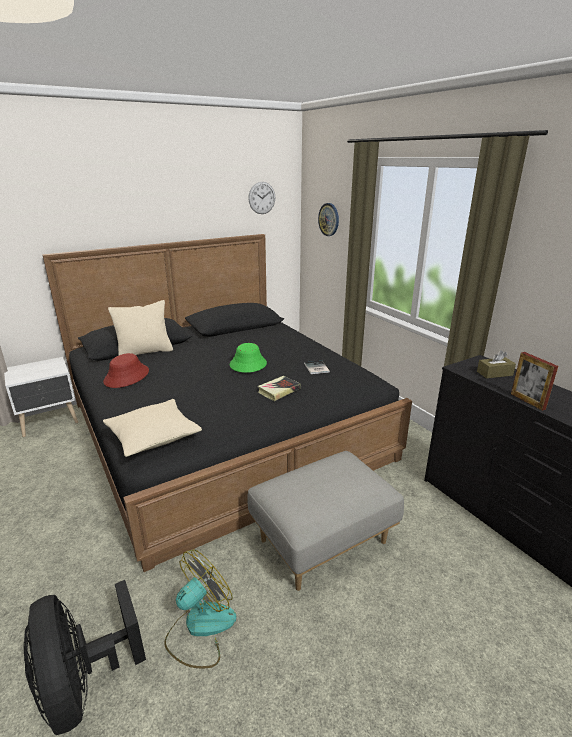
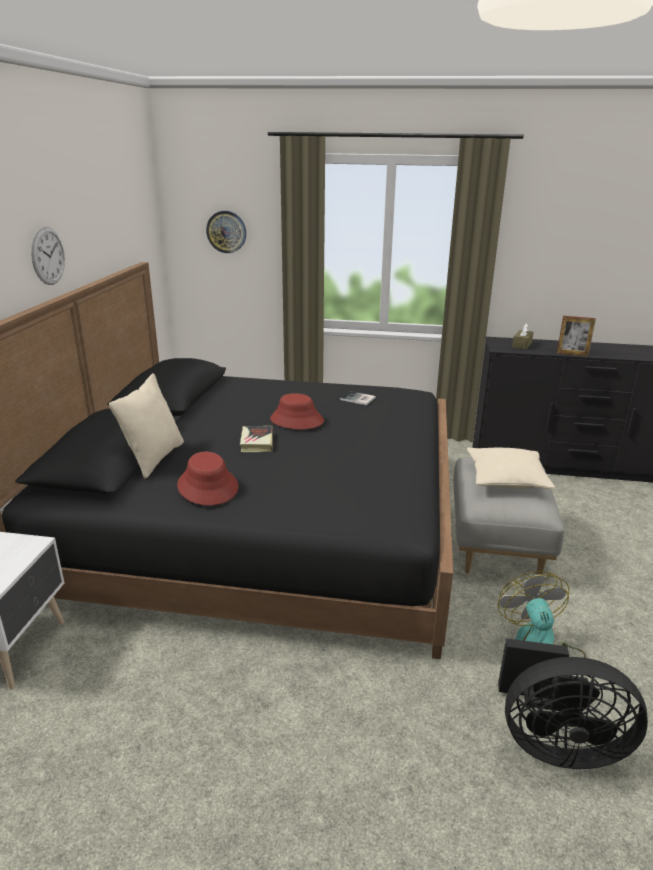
camera: 50 degrees left, 0 degrees up
(153, 436) = (380, 511): beige pillow -> beige pillow (506, 479)
(248, 364) = (296, 420): green hat -> red hat
(262, 198) = (133, 210): wall clock -> wall clock (48, 256)
(279, 390) = (377, 428): book -> book (257, 442)

